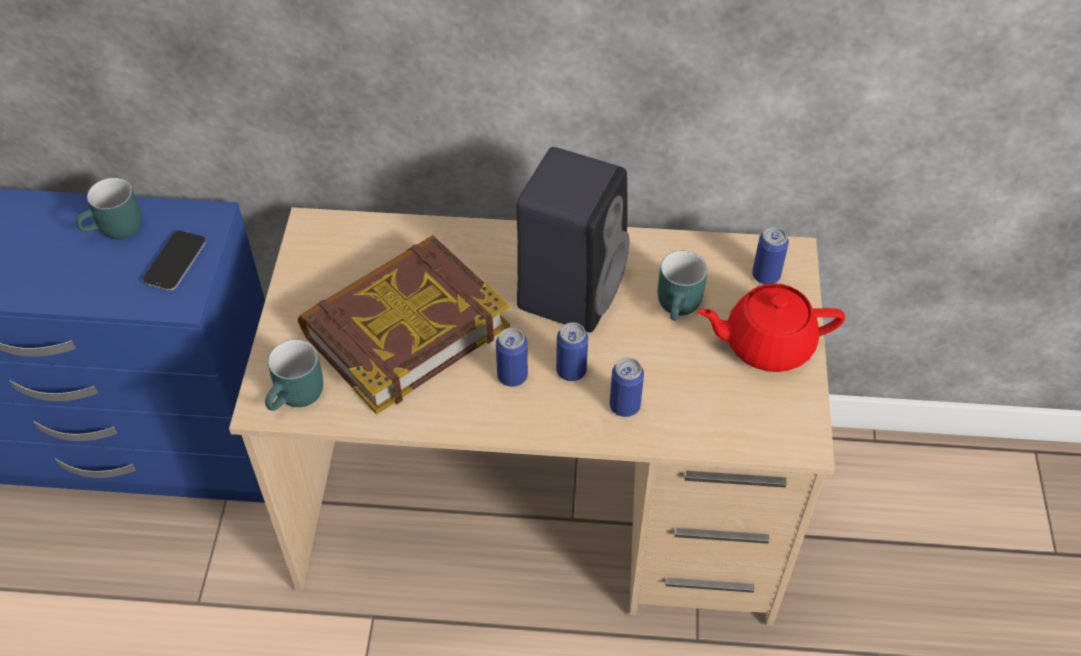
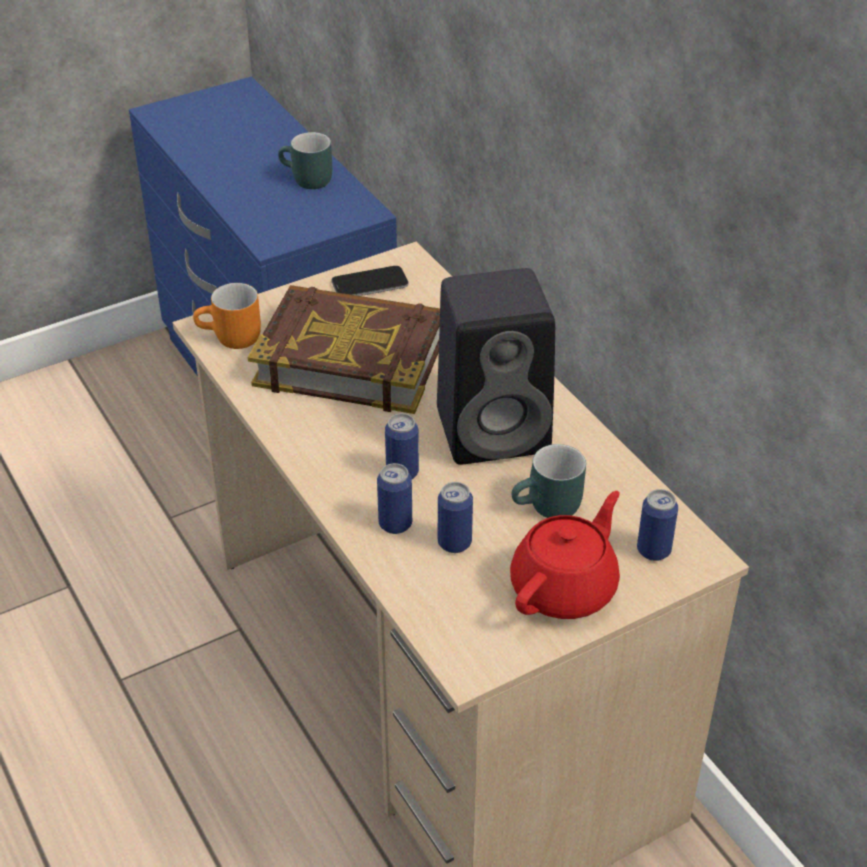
camera: 55 degrees right, 10 degrees down
(175, 262) = (305, 220): phone -> phone (370, 284)
(298, 398) = (231, 339): turquoise mug -> orange mug
(512, 376) = (362, 441): can -> can (454, 543)
(766, 344) = (565, 588): red teapot -> red teapot turned 75 degrees clockwise

